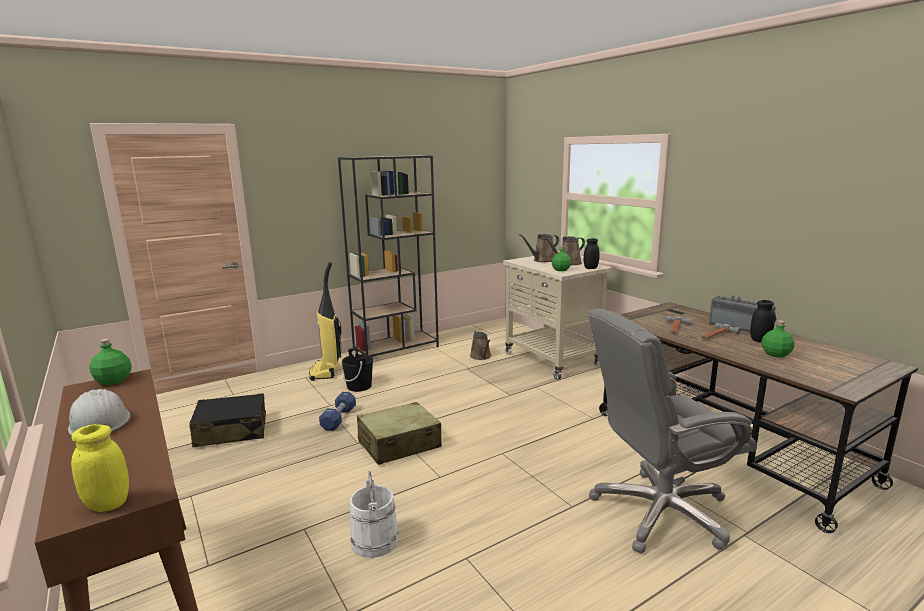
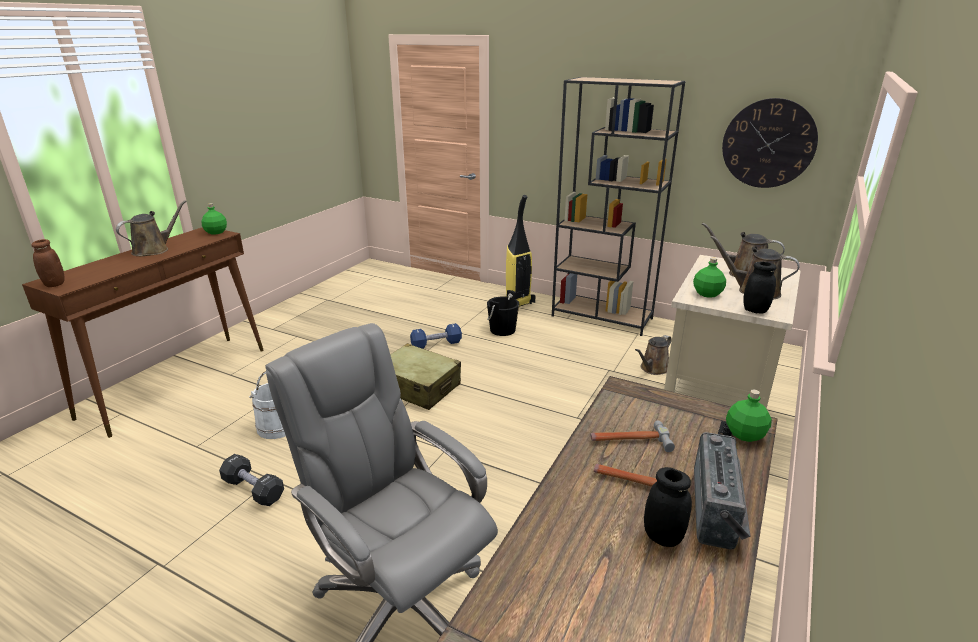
camera: 60 degrees right, 10 degrees up
(99, 422) = (154, 250): white hard hat -> brown watering can
(108, 504) = (54, 284): yellow jar -> brown jar
(231, 431) = (383, 313): black suitcase -> none
(465, 192) = (768, 144): none -> wall clock
(474, 573) = (253, 489): none -> black dumbbell
(775, 354) = (597, 558): green bottle -> green bottle (745, 434)

